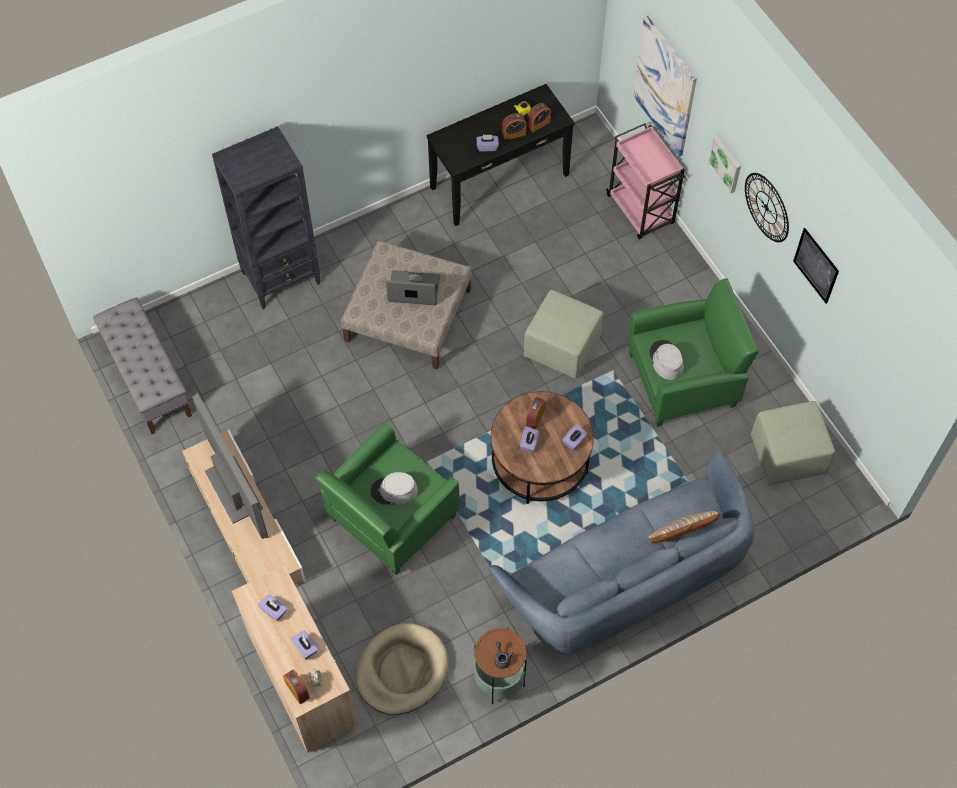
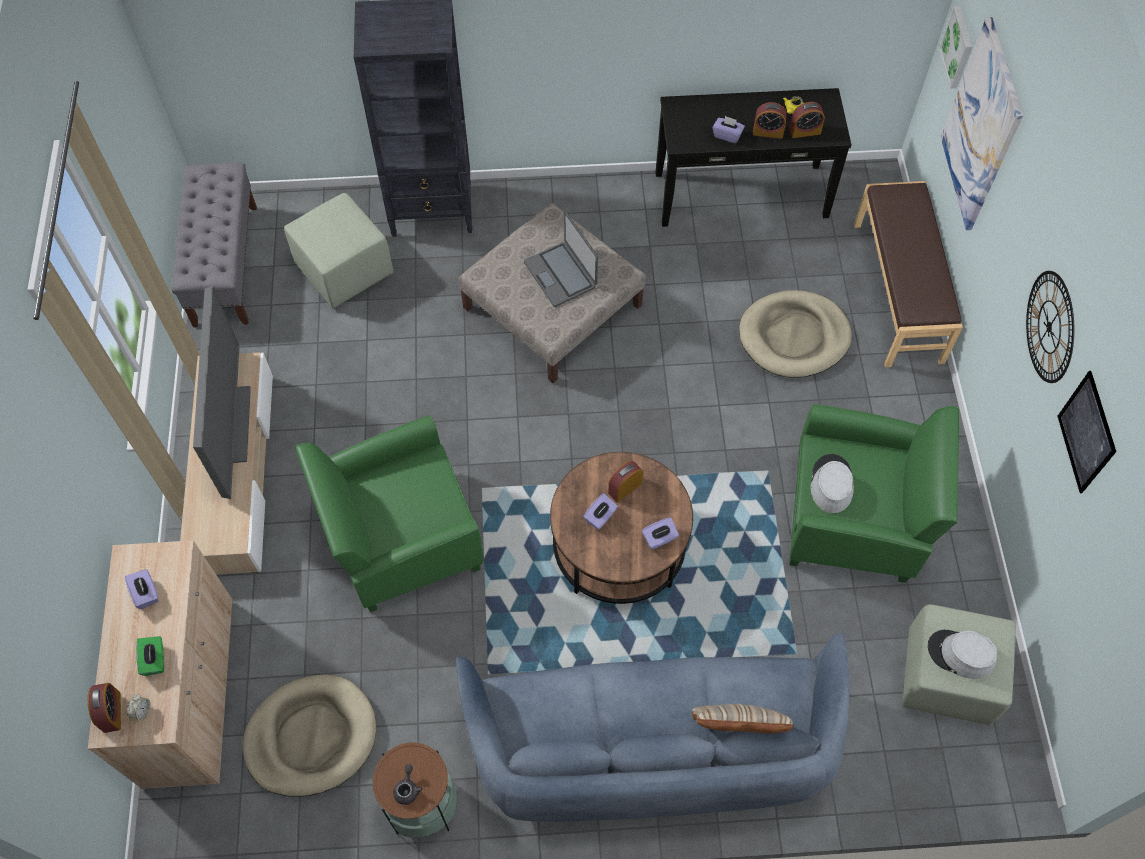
camera: 25 degrees right, 0 degrees up
(305, 648) = (155, 660): purple tissue box -> green tissue box
(394, 491) = (401, 506): grey hat -> grey hat (960, 654)
(414, 290) = (561, 274): laptop -> laptop turned 150 degrees counterclockwise
(562, 347) = (719, 417): green ottoman -> green ottoman (345, 270)
(586, 270) = (794, 337): none -> beige dog bed
(641, 211) = (898, 292): pink cart -> brown bench
(726, 163) = (1019, 251): picture -> picture (958, 47)

